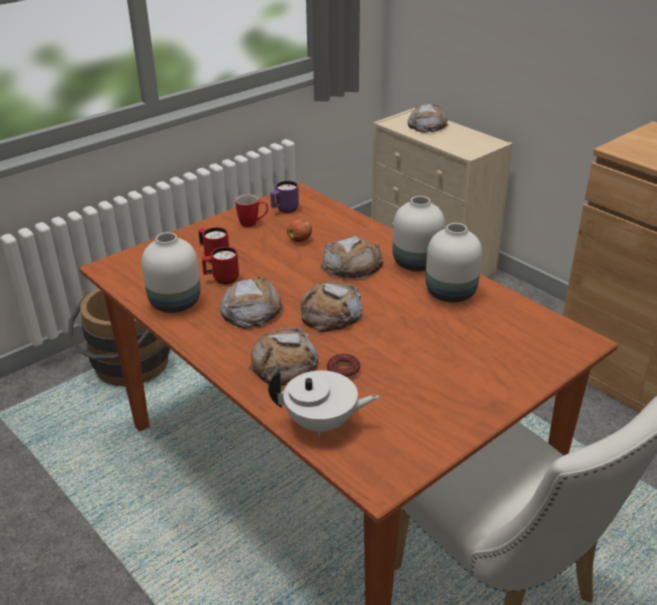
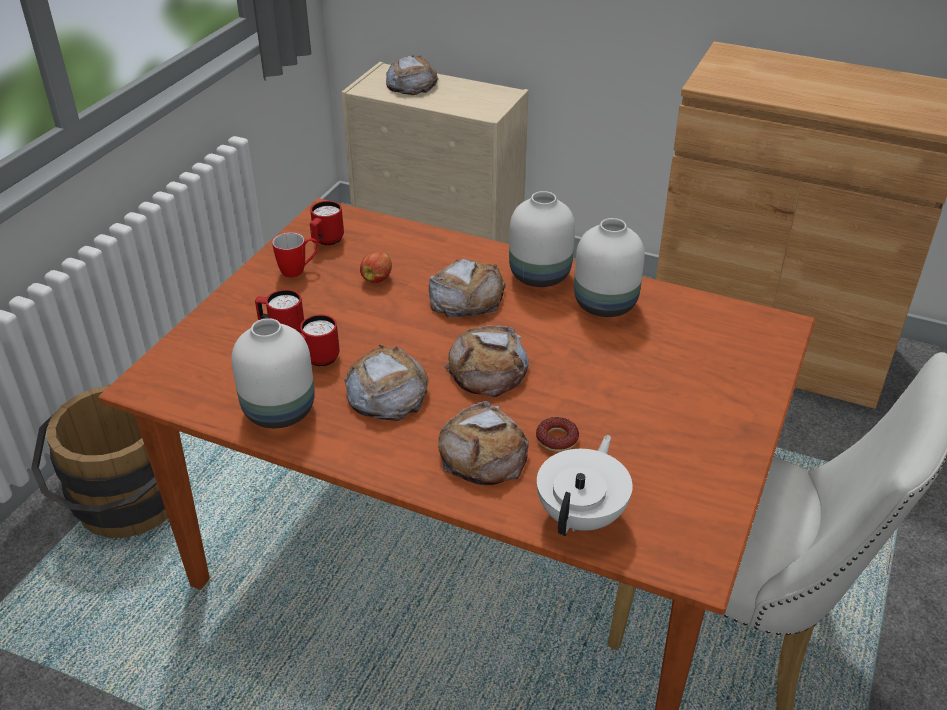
camera: 25 degrees left, 5 degrees up
(284, 210) = (326, 241): purple mug -> red mug
(322, 423) = (582, 515): white teapot -> white teapot turned 45 degrees counterclockwise

